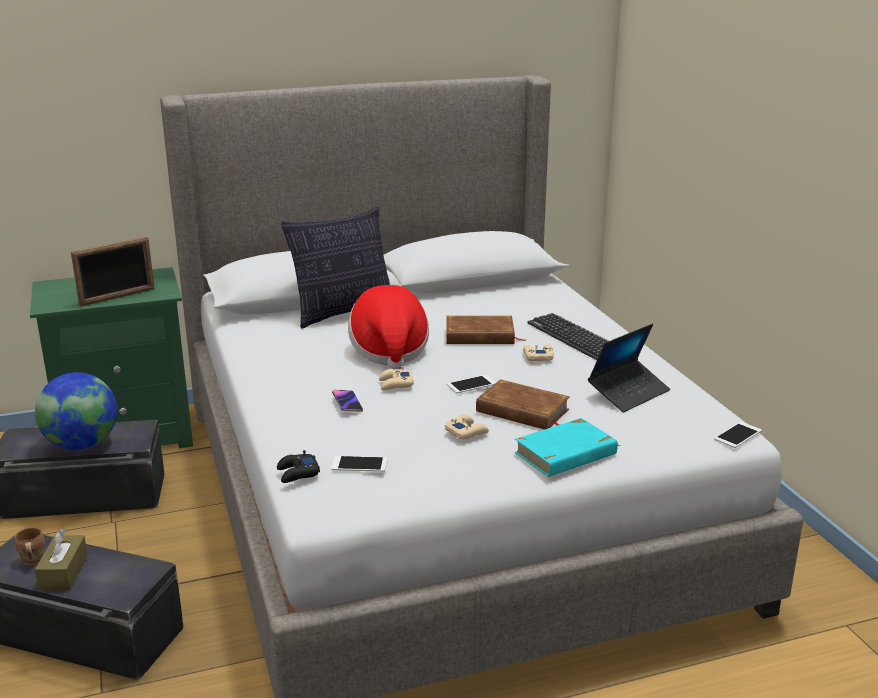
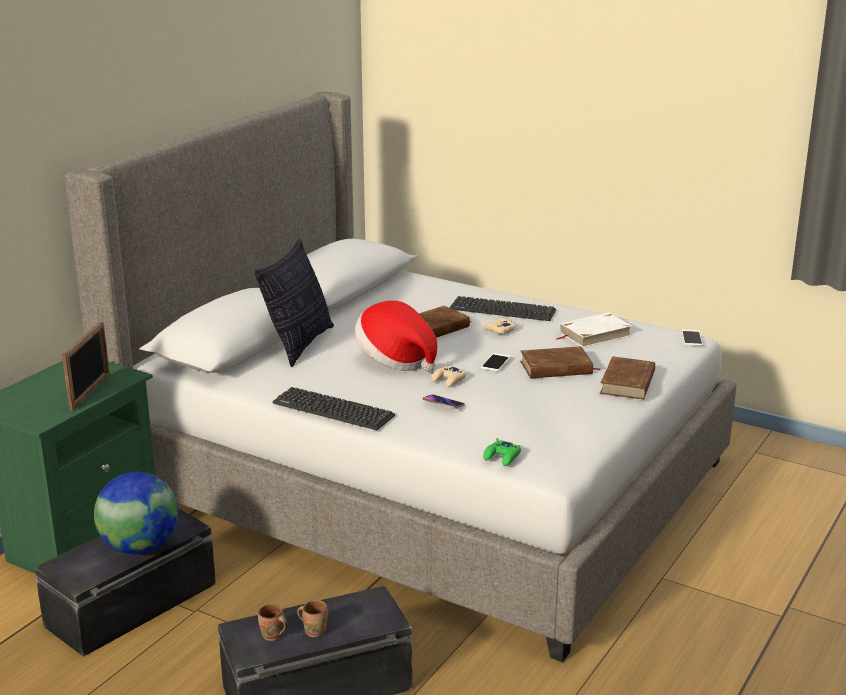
camera: 40 degrees left, 0 degrees up
(63, 572) = (314, 630): brown tissue box -> brown mug
(258, 374) = (333, 410): none -> keyboard
(297, 473) = (502, 457): black game controller -> green game controller
(359, 464) = (531, 435): phone -> none
(466, 432) = (551, 392): beige game controller -> none
(566, 454) = (628, 383): turquoise book -> brown book
(628, 393) = (594, 334): laptop -> white book

